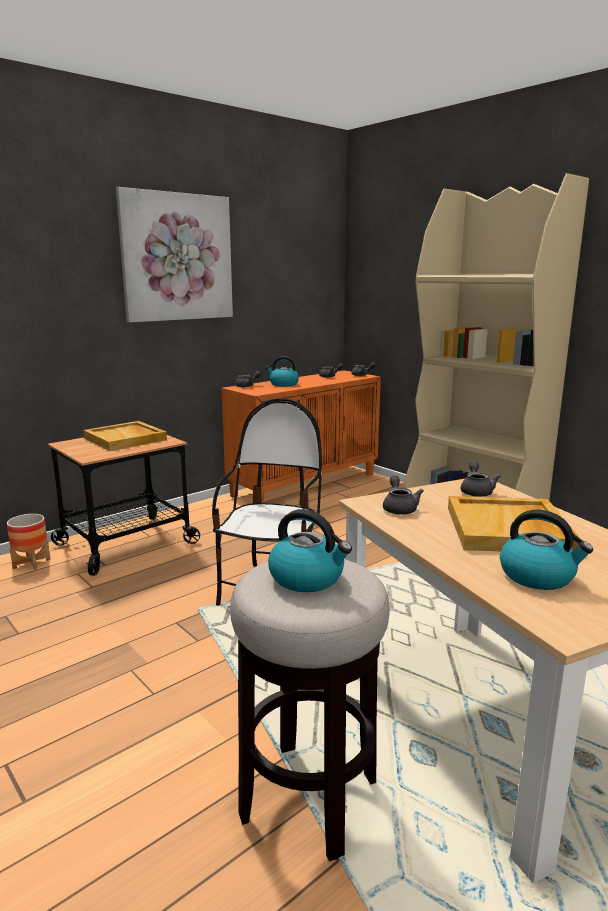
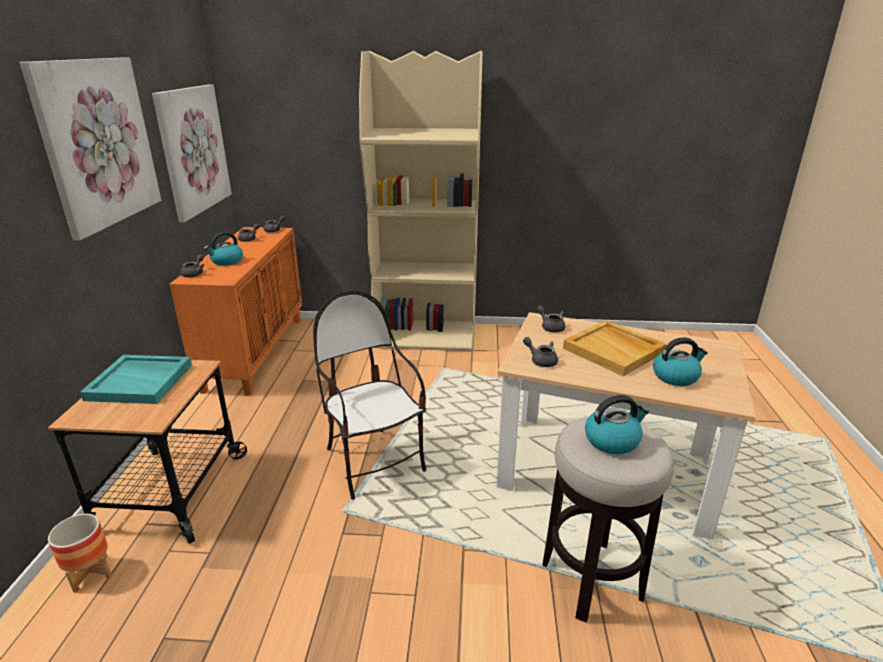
camera: 45 degrees left, 10 degrees up
(126, 438) = (141, 382): beige tray -> turquoise tray
(294, 286) = (193, 150): none -> picture

